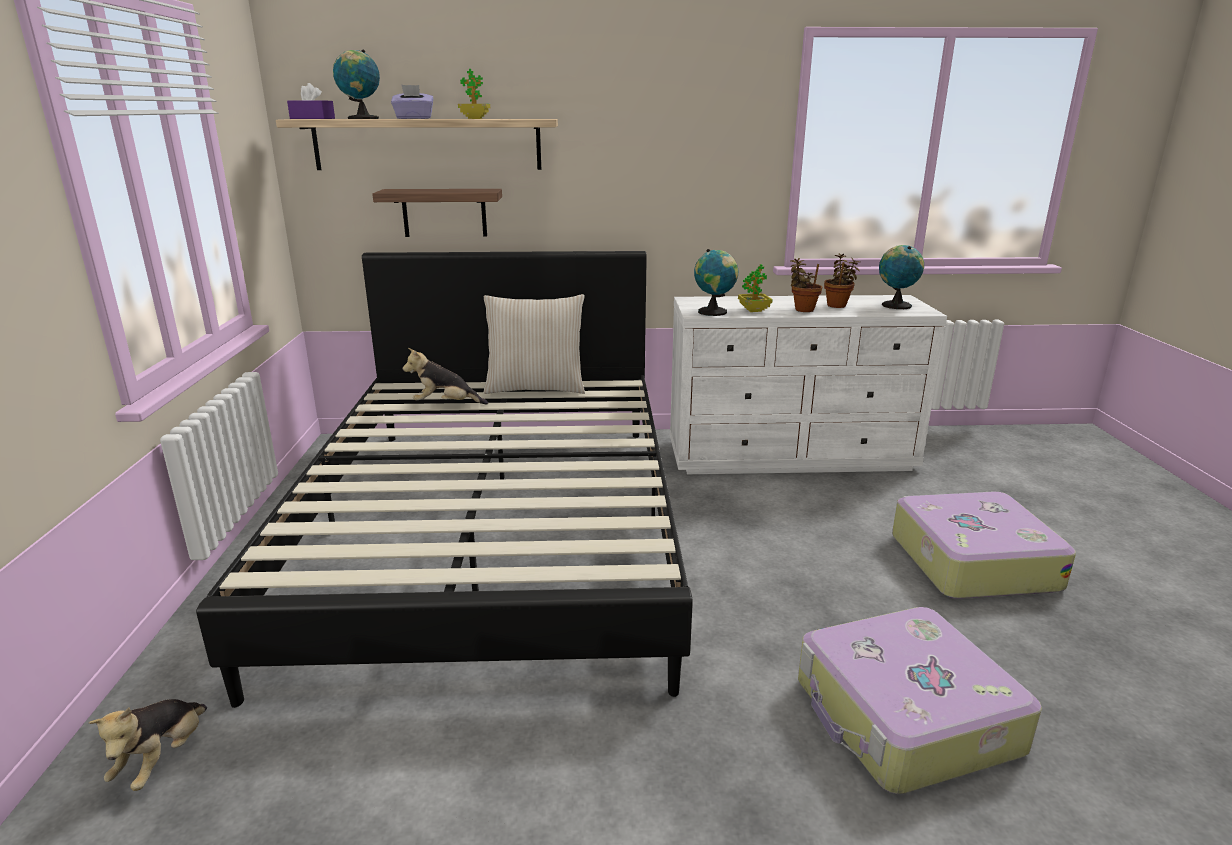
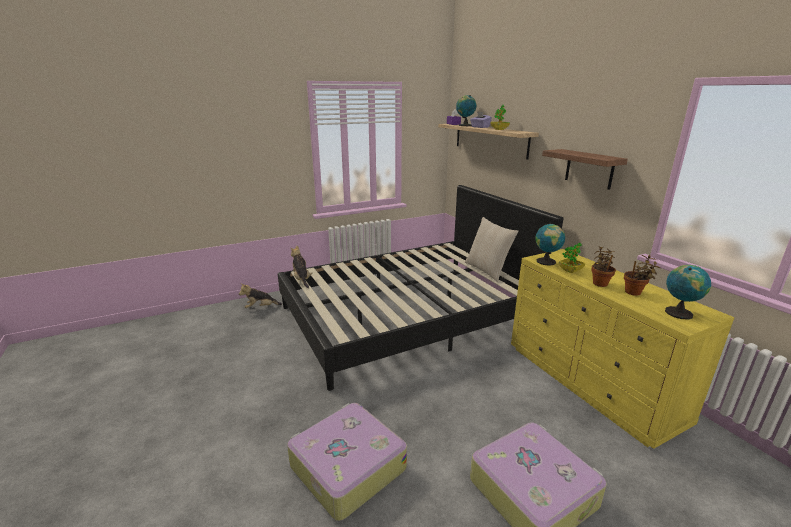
camera: 65 degrees right, 0 degrees up
(444, 212) = (490, 173): shelf -> shelf (589, 169)
(445, 404) = (444, 259): plush toy -> plush toy (301, 279)
(791, 455) = (591, 383): white dresser -> yellow dresser

